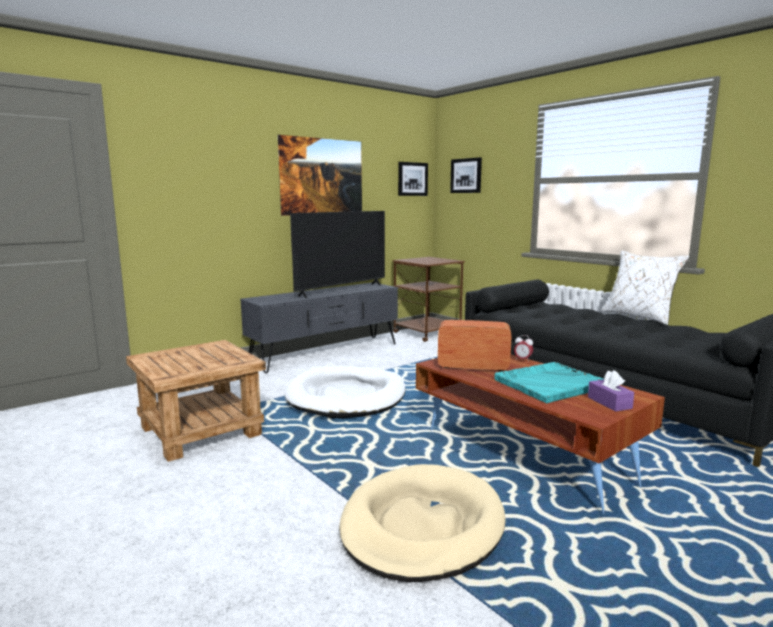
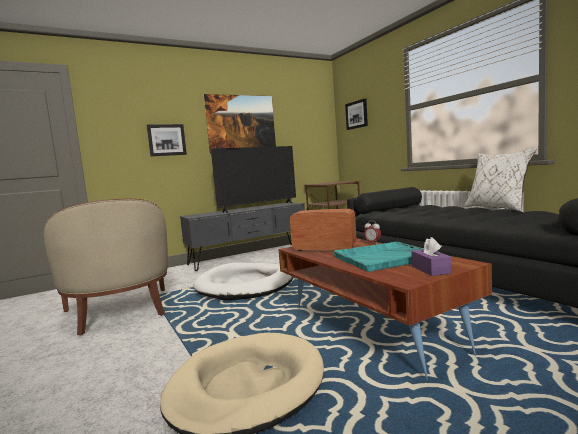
camera: 10 degrees right, 5 degrees down
(199, 431) = (119, 311): brown side table -> beige armchair
(412, 179) = (316, 122): picture -> picture (166, 140)

